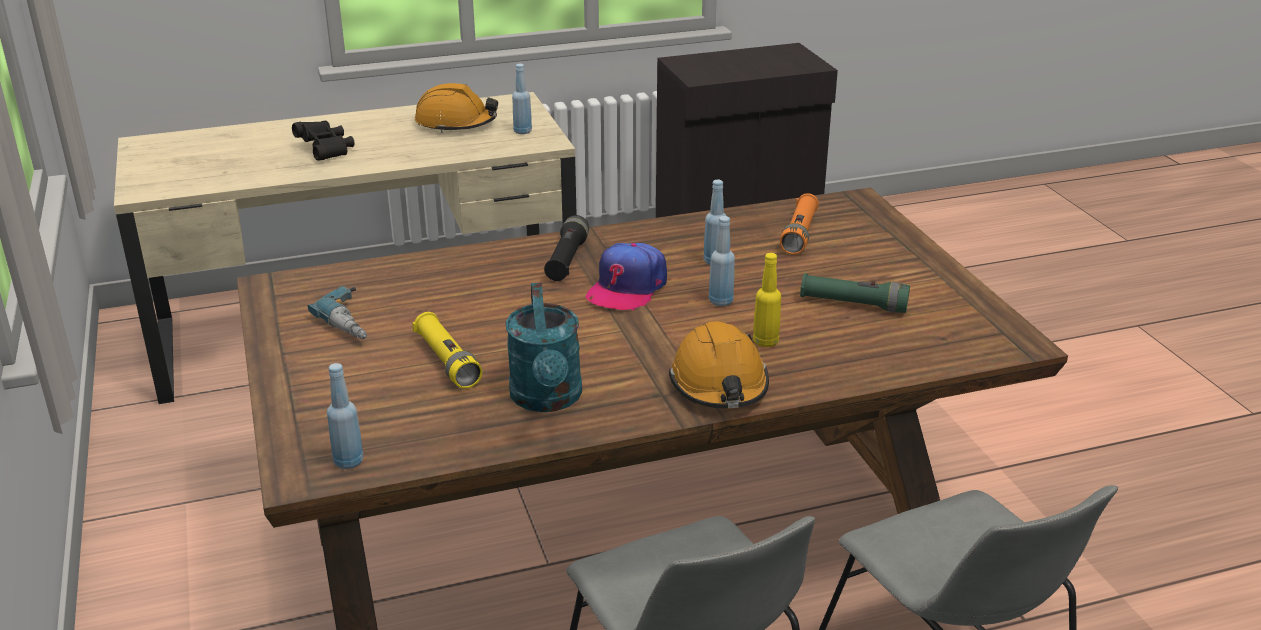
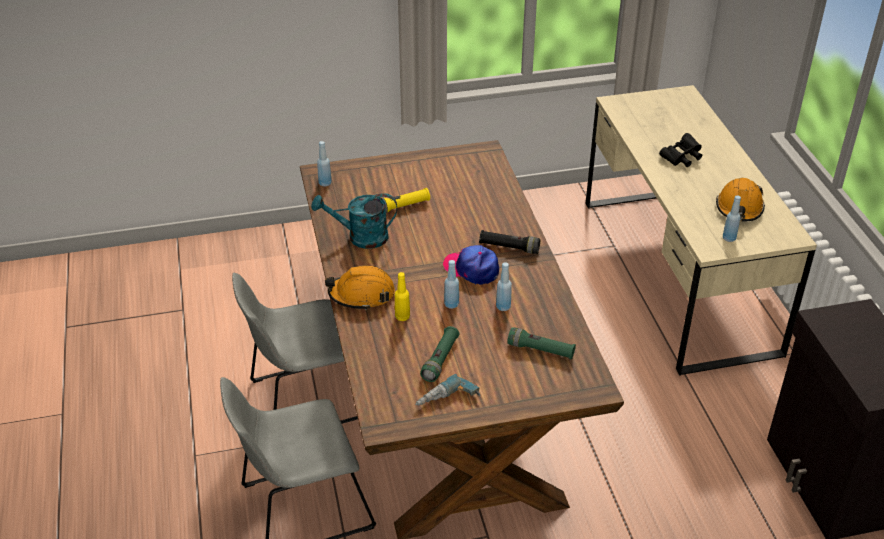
camera: 95 degrees right, 10 degrees up
(354, 322) = (445, 178): power drill -> power drill (448, 402)
(799, 234) = (540, 350): orange flashlight -> green flashlight

